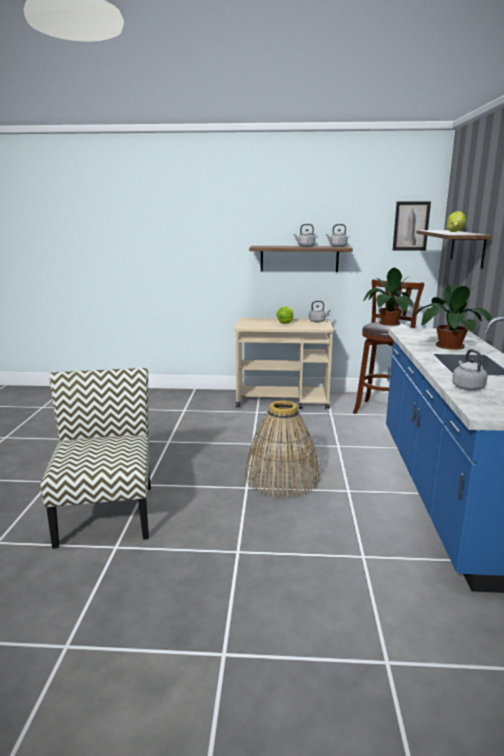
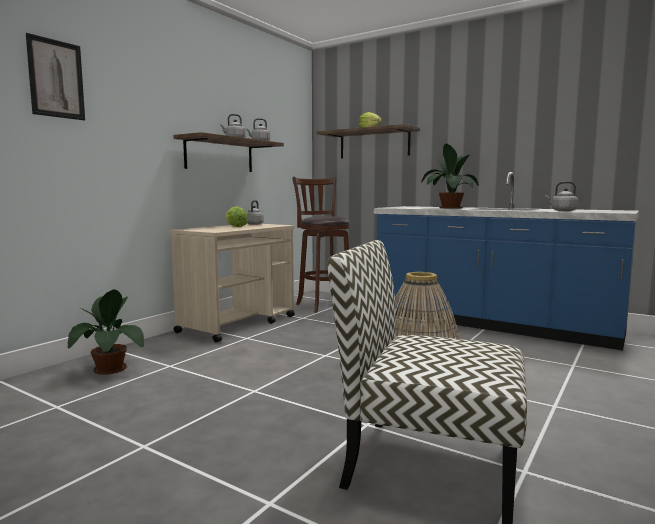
camera: 60 degrees left, 10 degrees down
(388, 323) = (324, 216): potted plant -> potted plant (109, 370)
(411, 226) = (295, 130): picture -> picture (56, 79)

